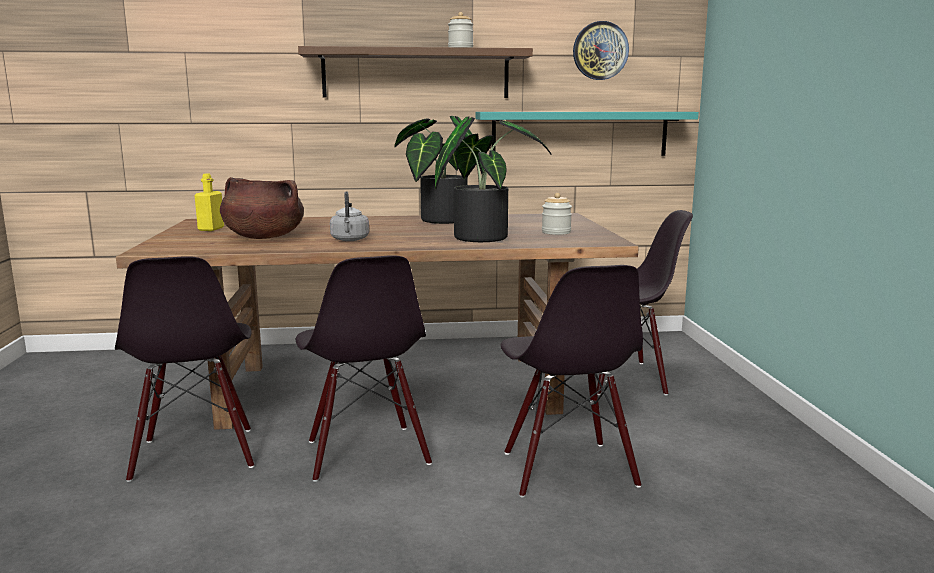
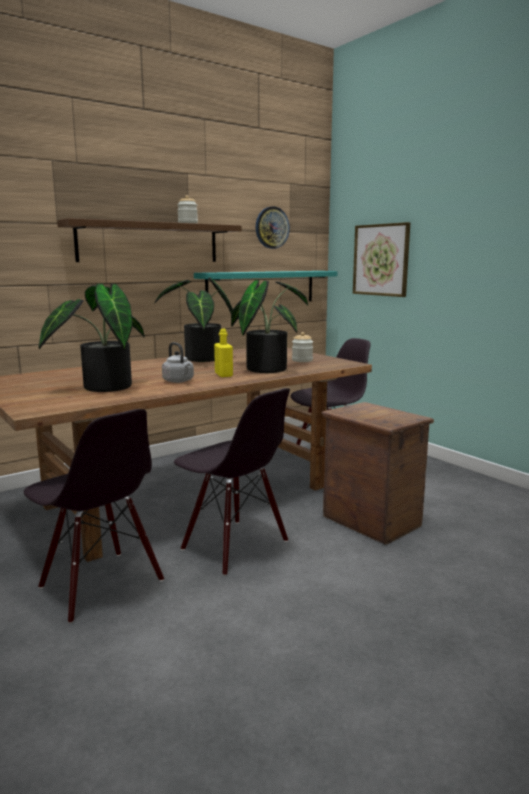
camera: 30 degrees left, 0 degrees up
(211, 229) = (30, 385): yellow bottle -> yellow bottle (223, 375)
(263, 237) = (101, 387): brown cooking pot -> potted plant
(567, 469) = (371, 521): black chair -> crate
(749, 94) = (381, 260): none -> picture

